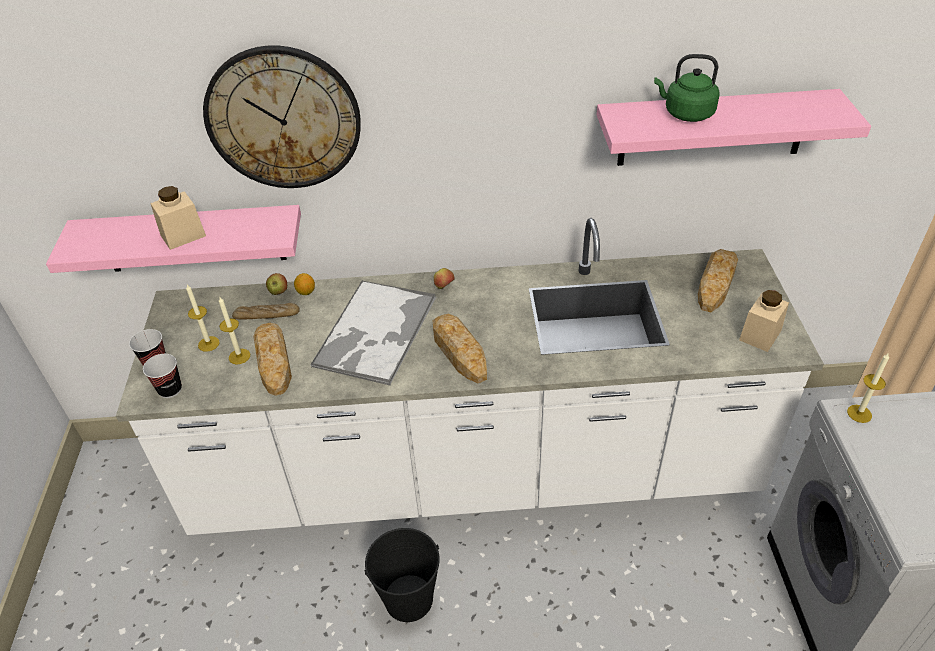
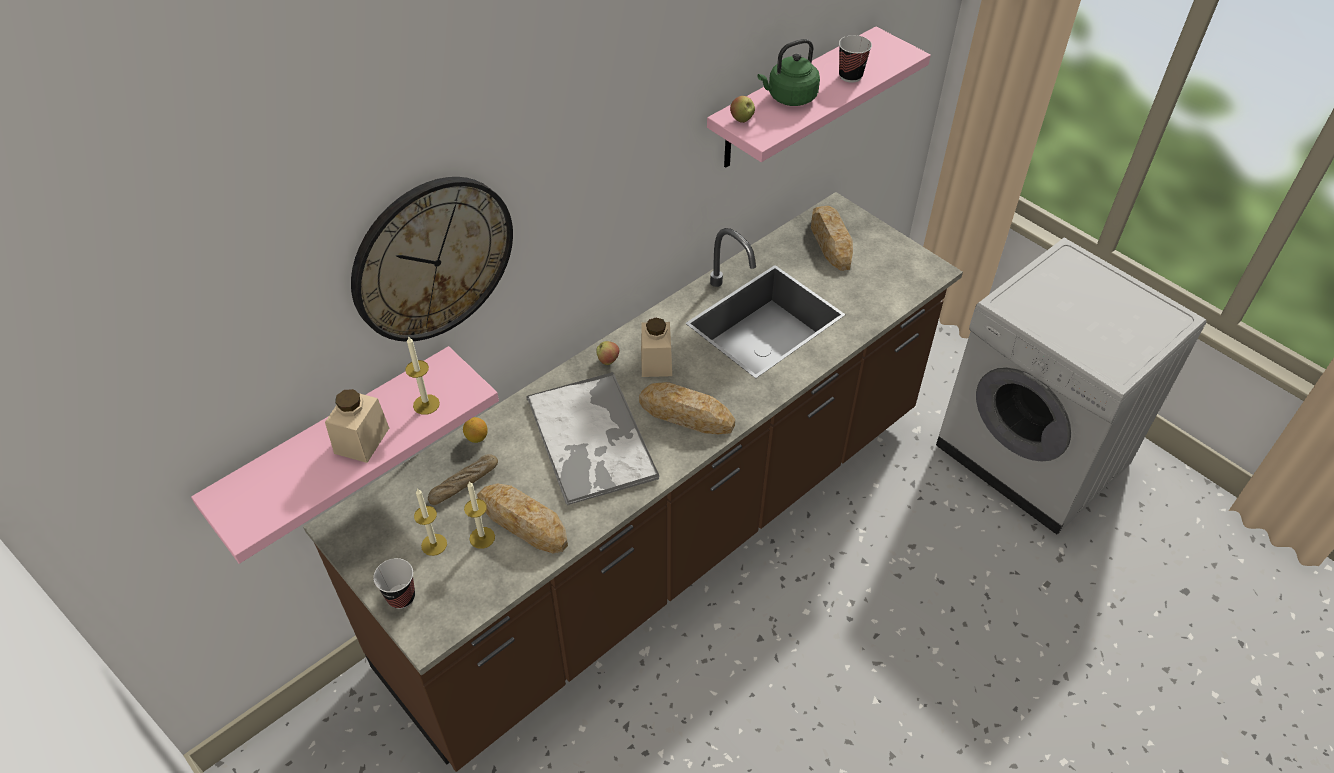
camera: 40 degrees left, 5 degrees up
(170, 389) = (448, 611): cup -> cup (850, 76)
(278, 292) = (447, 453): apple -> apple (742, 119)
(408, 598) = (709, 681): black bucket -> none
(474, 474) = (667, 536): white counter -> brown counter
(760, 335) = (901, 270): beige jar -> beige jar (656, 362)
(859, 413) = (1011, 299): candle -> candle (426, 404)

